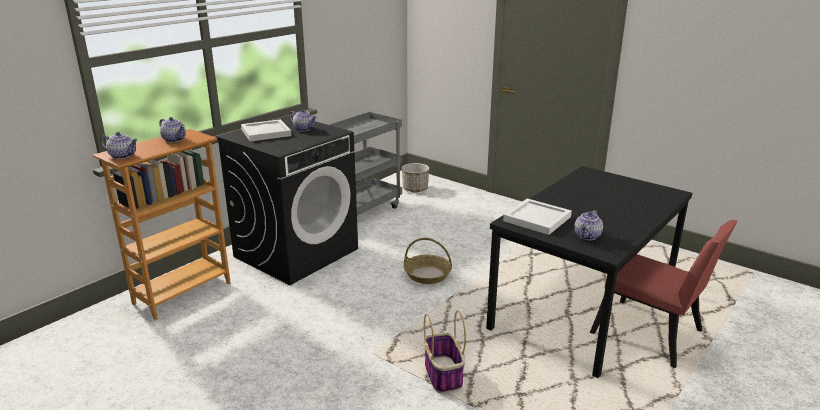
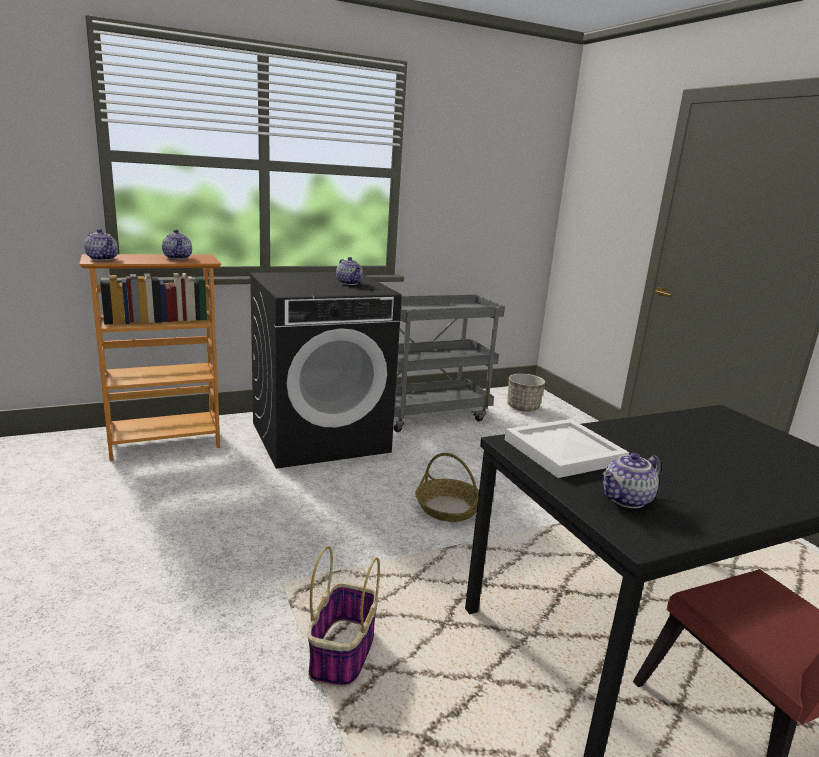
camera: 25 degrees right, 5 degrees down
(265, 132) = (303, 278): white tray -> none

